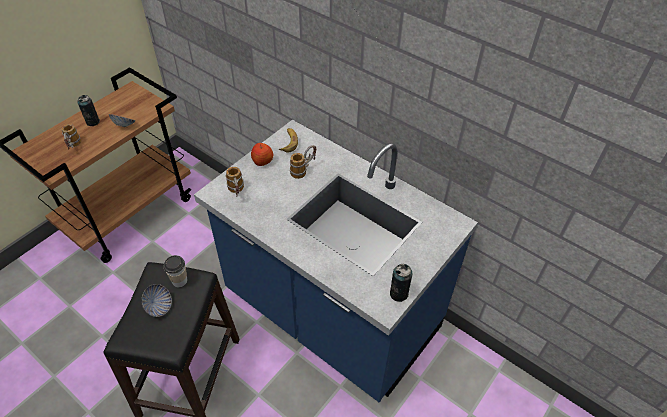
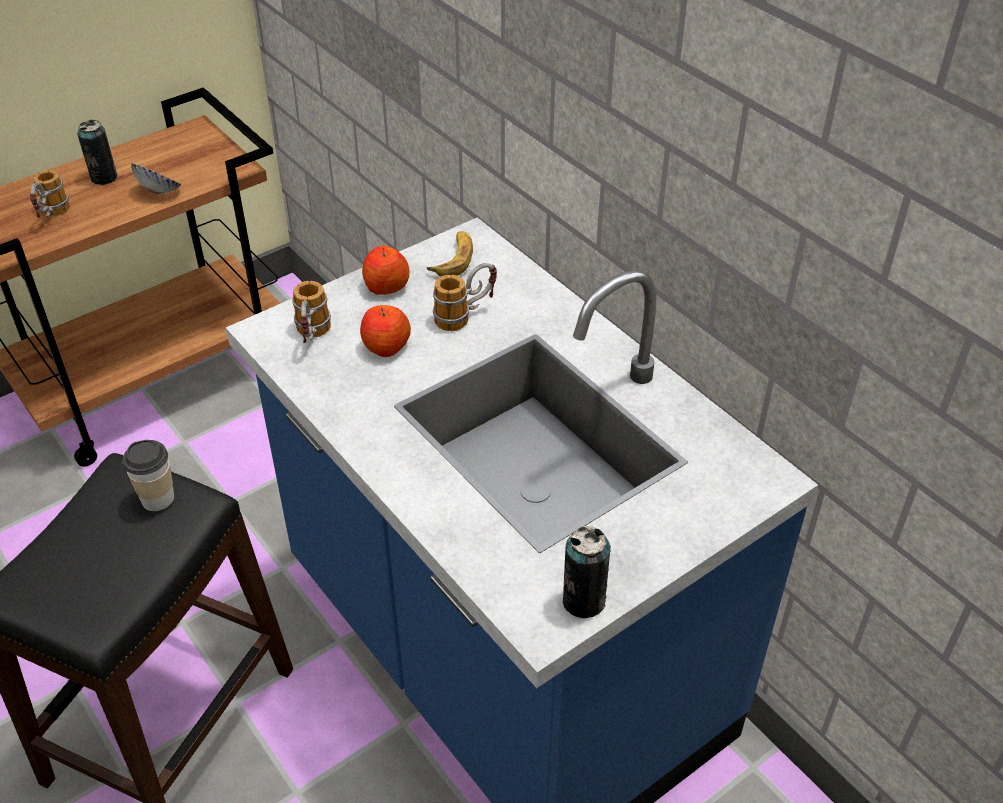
camera: 15 degrees right, 5 degrees down
(159, 307) = (100, 541): bowl -> none
(272, 191) = (386, 346): none -> apple

